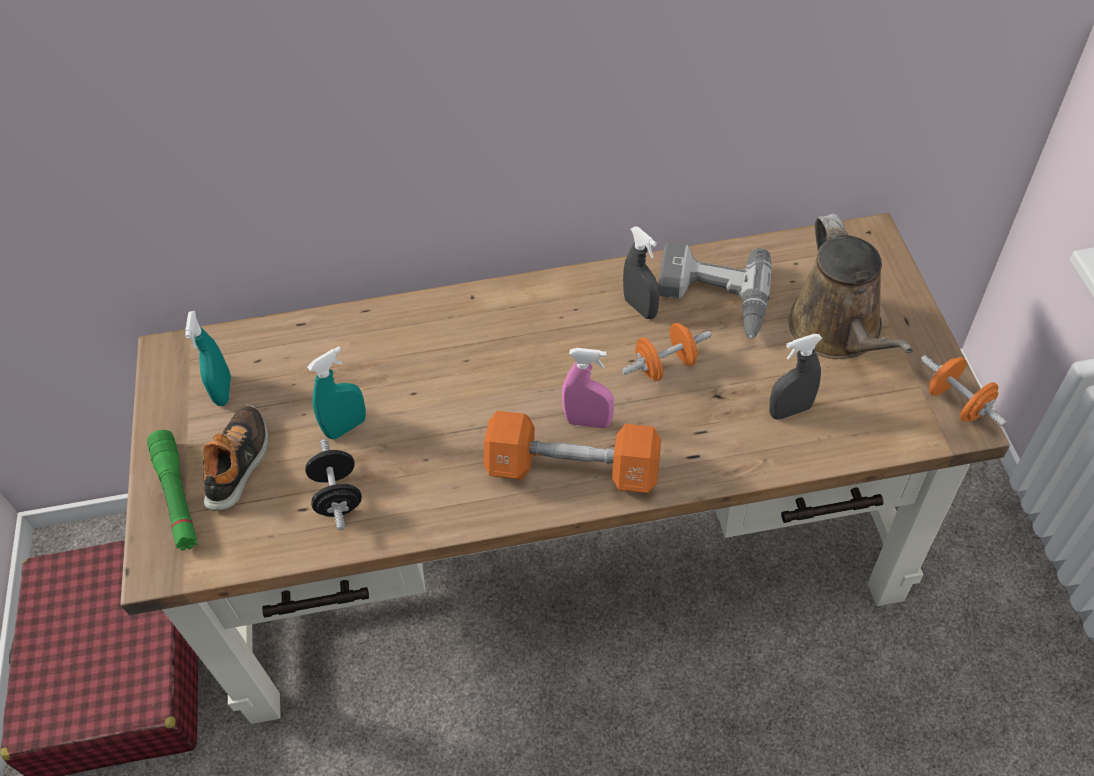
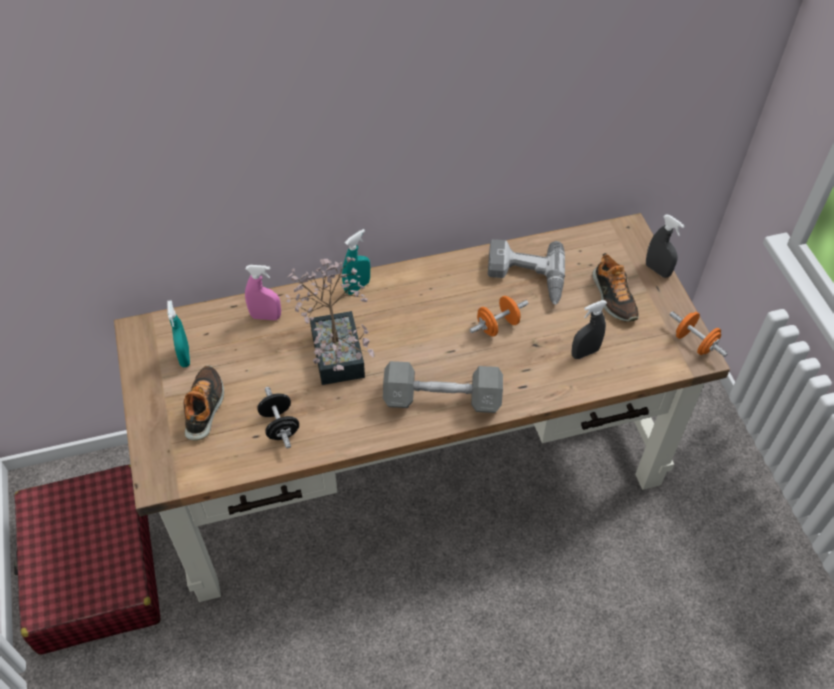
camera: 10 degrees left, 0 degrees up
(177, 496) = (163, 432): green flashlight -> none
(346, 427) = (278, 378): turquoise spray bottle -> turquoise spray bottle (357, 287)
(434, 387) = (337, 347): none -> potted plant
(573, 469) = (442, 399): orange dumbbell -> grey dumbbell
(588, 421) = (448, 366): pink spray bottle -> pink spray bottle (265, 316)
(640, 308) = (476, 285): grey spray bottle -> grey spray bottle (657, 270)
(838, 332) = (613, 297): brown watering can -> shoe

